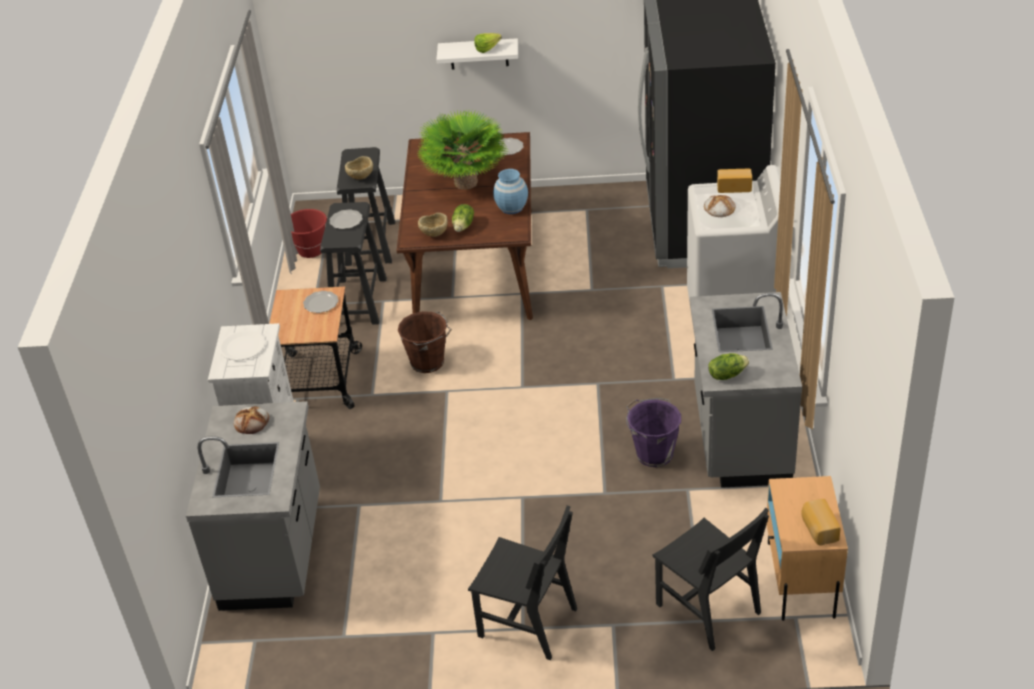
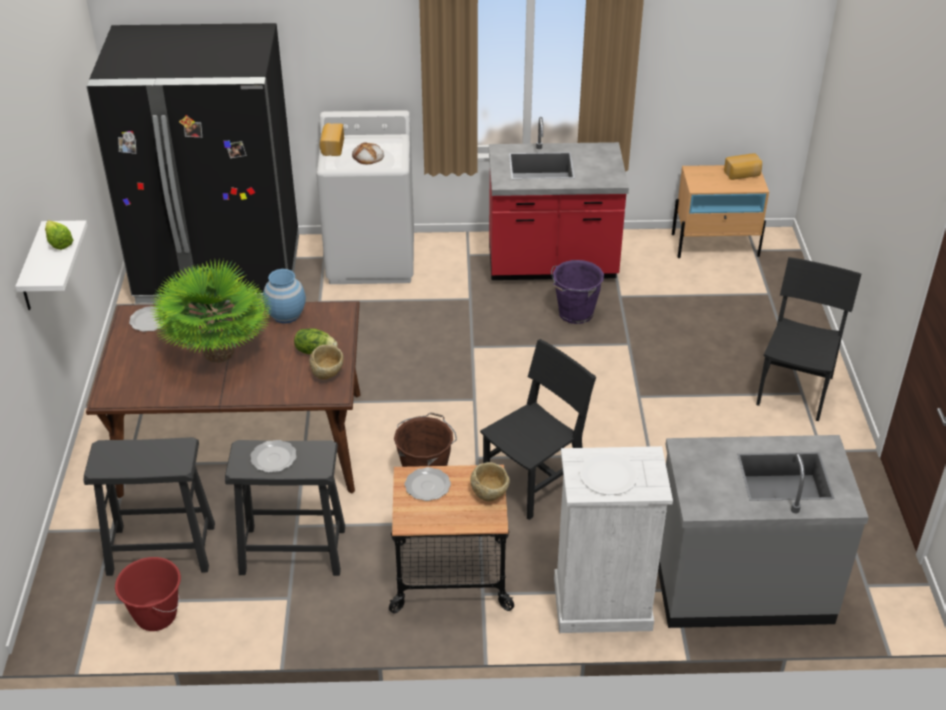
camera: 95 degrees left, 0 degrees up
(252, 422) = (708, 480): bread -> none
(361, 178) = (170, 452): beige bowl -> beige bowl (490, 493)
(708, 609) = (756, 291): black chair -> black chair (534, 482)
(727, 374) = (606, 175): lettuce -> none
(739, 437) = (552, 265): grey counter -> red counter

